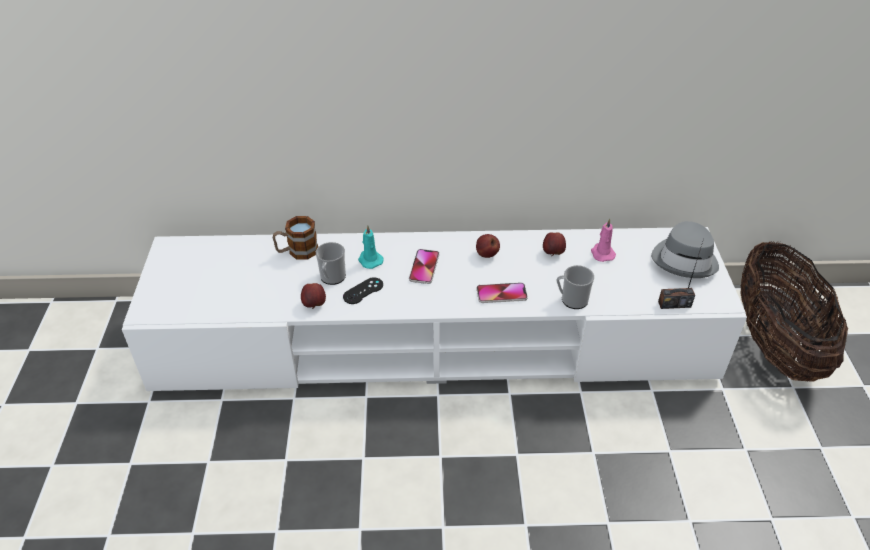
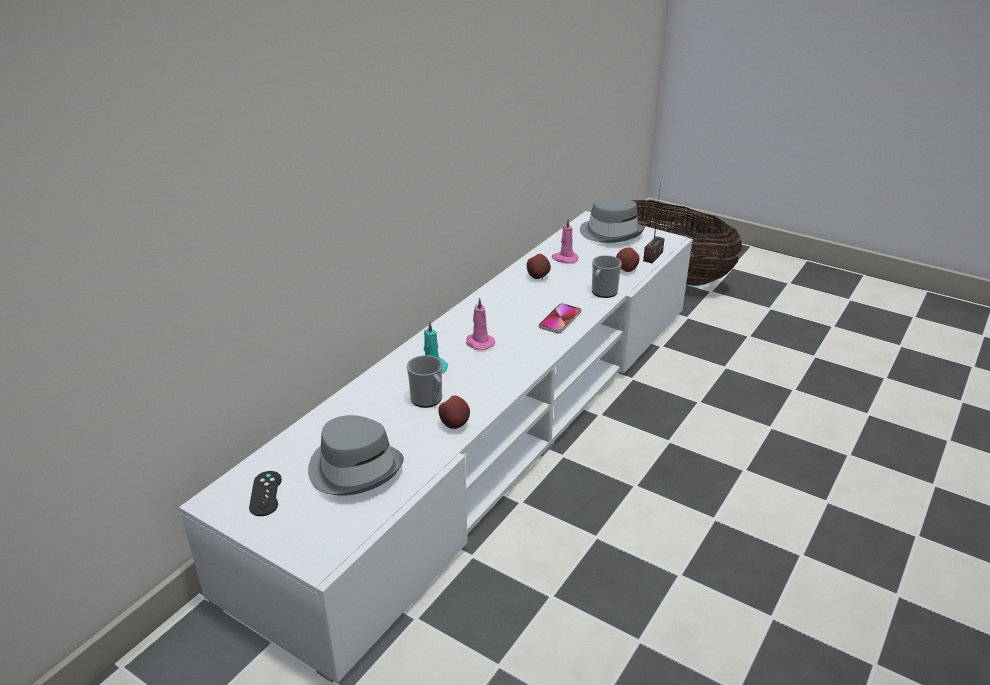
camera: 55 degrees left, 10 degrees down
(235, 283) = (355, 468): none -> grey hat
(297, 251) = (358, 407): mug -> none
(363, 291) = (470, 388): black game controller -> black game controller (265, 493)
(424, 267) = (479, 343): phone -> pink candle
(486, 254) = (502, 306): apple -> apple (626, 270)

